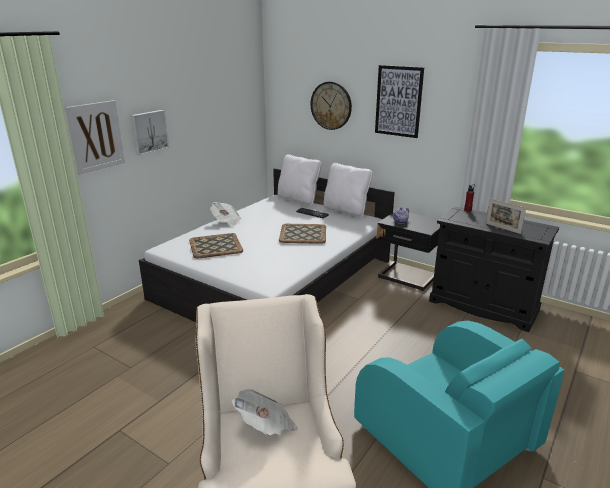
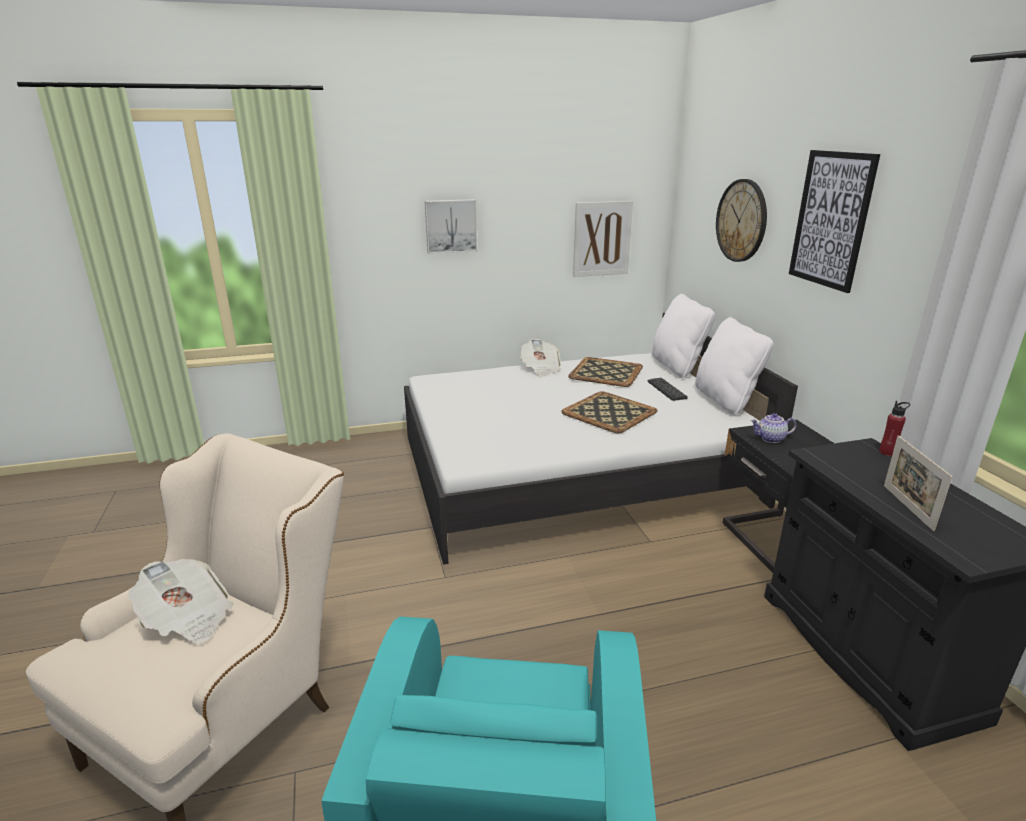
camera: 40 degrees right, 0 degrees up
(96, 136) = (371, 221): picture -> picture (602, 239)
(215, 246) = (482, 393): tray -> tray (605, 372)

